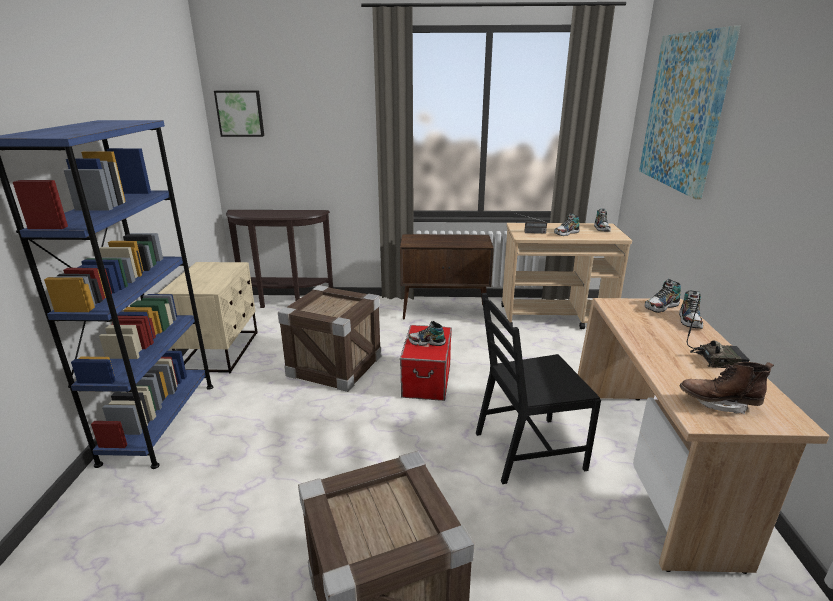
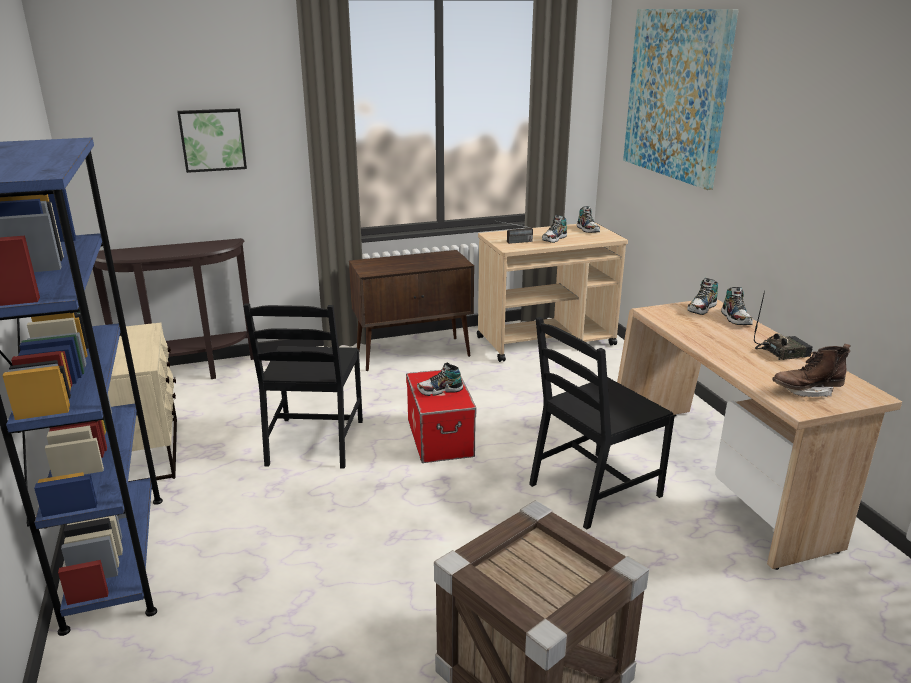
camera: 20 degrees left, 0 degrees up
(240, 113) = (103, 112): picture -> picture (212, 140)
(335, 366) = (315, 443): crate -> black chair

